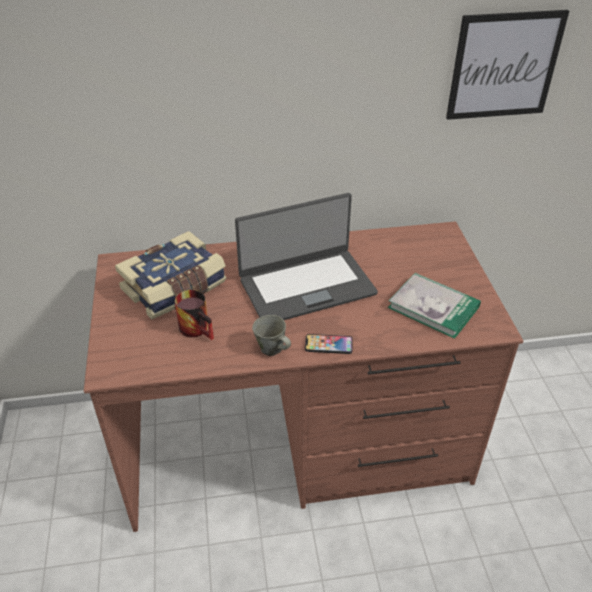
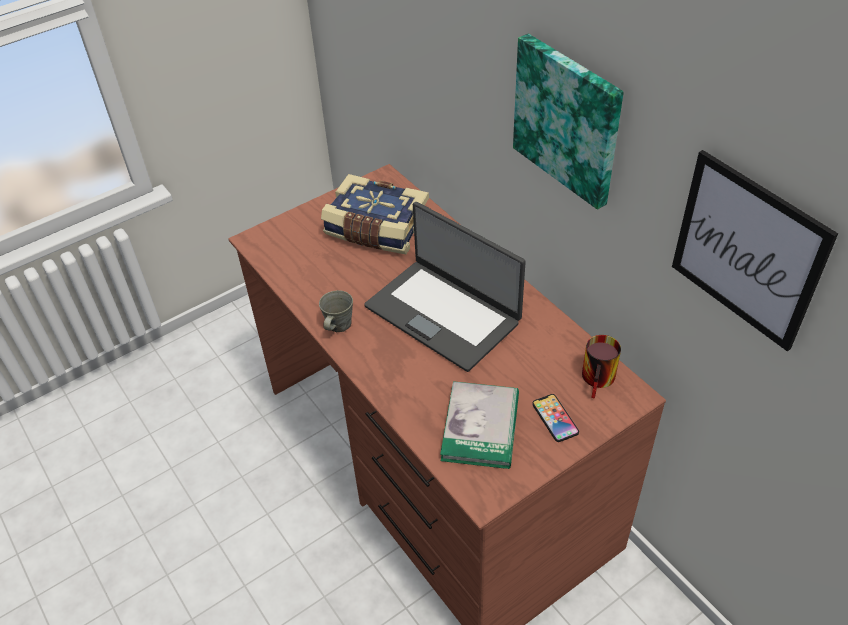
camera: 65 degrees right, 5 degrees up
(199, 328) = (335, 267): mug -> mug (600, 380)
(328, 345) = (368, 362): phone -> phone (555, 418)
(330, 68) = (568, 119): none -> picture

